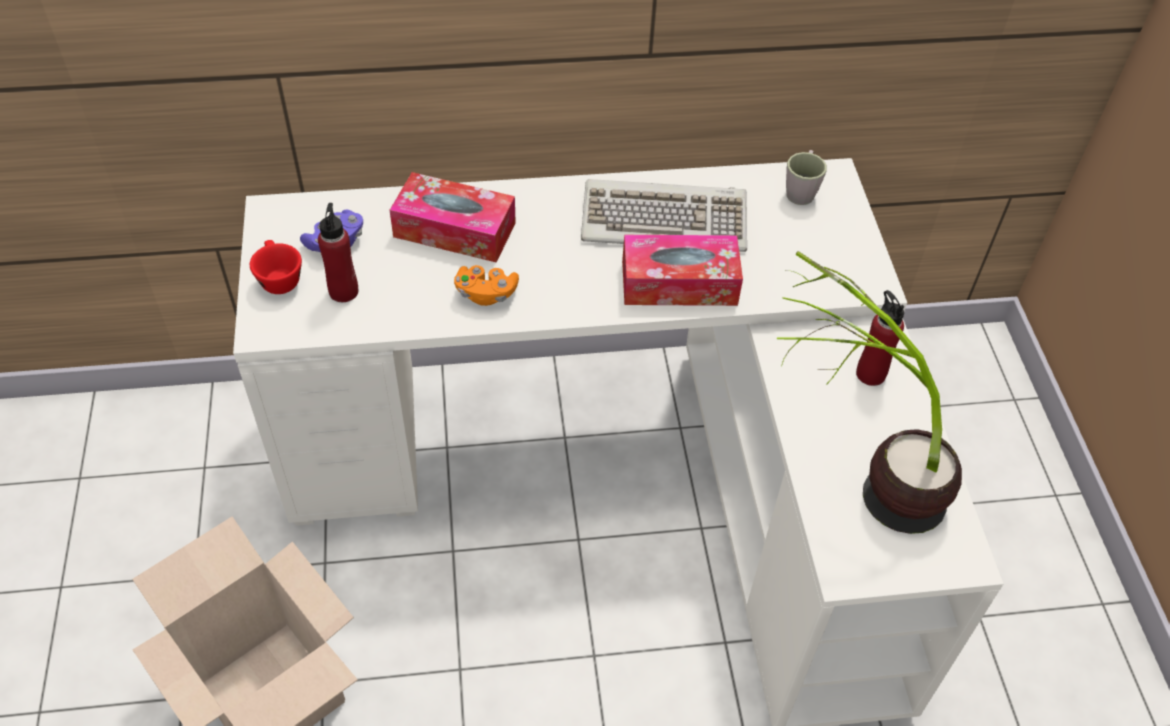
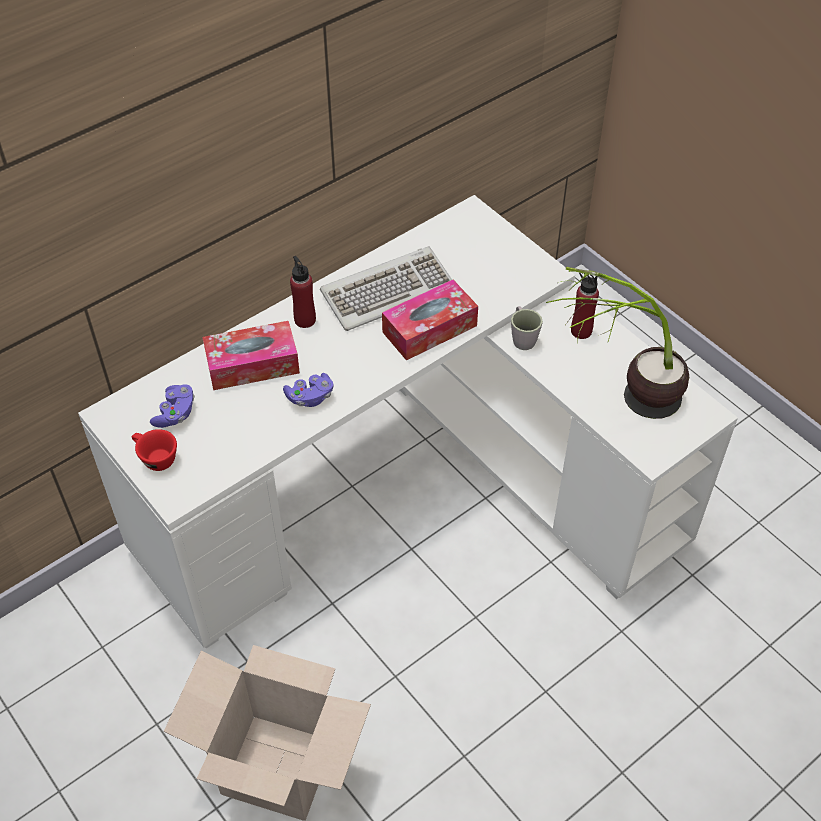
camera: 30 degrees left, 0 degrees up
(343, 291) = (210, 444): red bottle -> red bottle (305, 320)
(486, 293) = (310, 397): orange game controller -> purple game controller
(801, 190) = (459, 231): grey mug -> grey mug (522, 337)

